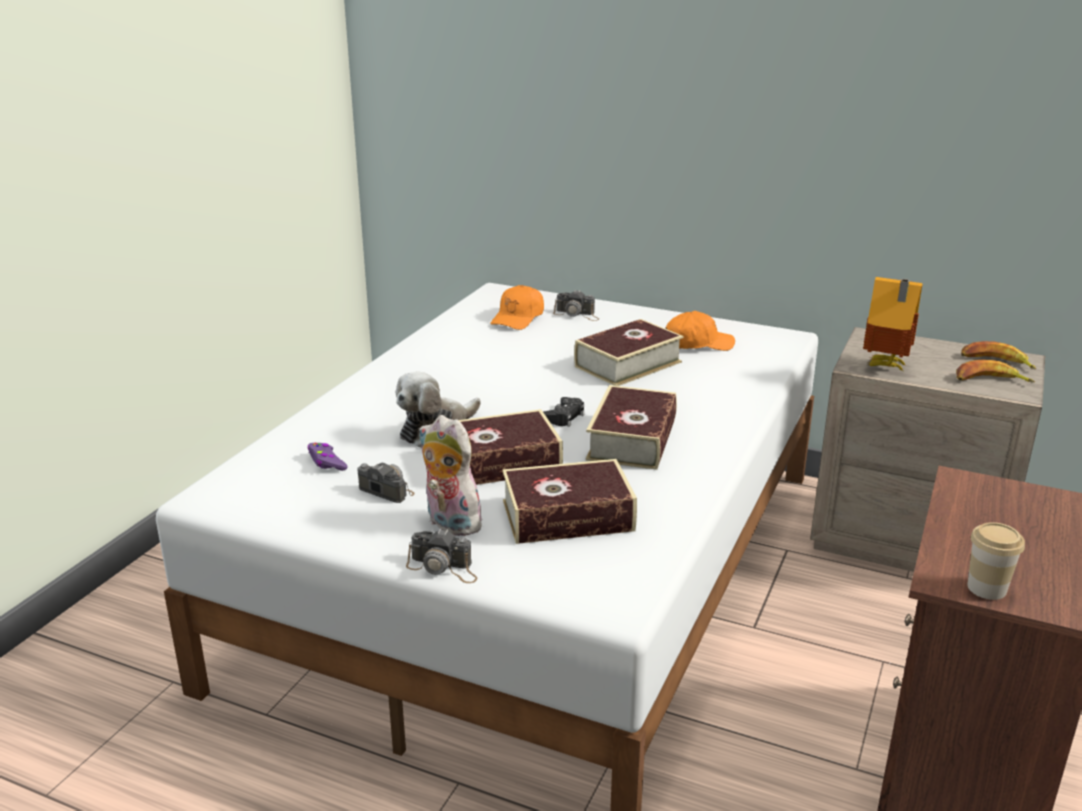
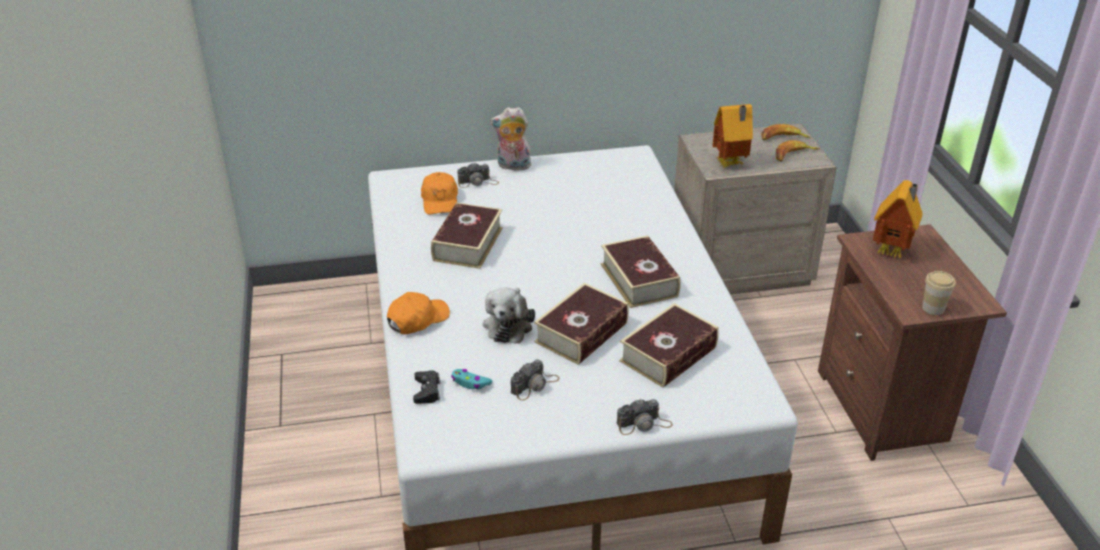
camera: 35 degrees left, 10 degrees up
(326, 462) = (470, 383): purple game controller -> turquoise game controller
(384, 488) = (535, 385): camera -> camera turned 135 degrees clockwise
(449, 523) = (608, 392): plush toy -> plush toy (512, 166)
(564, 417) = (577, 278): black game controller -> black game controller (427, 391)
(628, 364) = (565, 216): book -> book (468, 244)
(698, 343) = (589, 181): orange cap -> orange cap (417, 319)
(1002, 507) = (892, 252): none -> toy house

